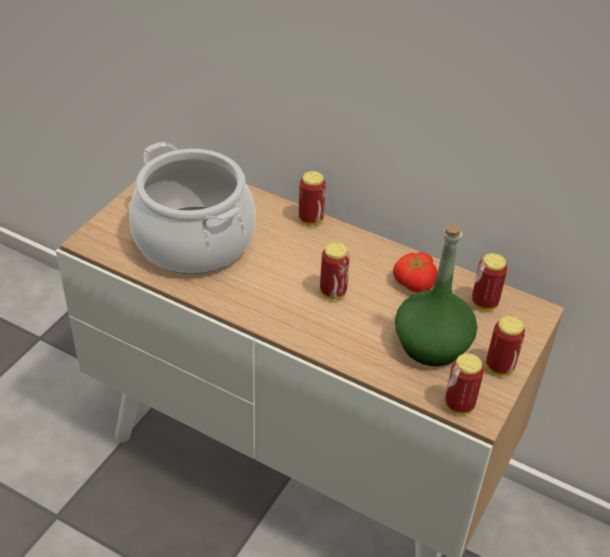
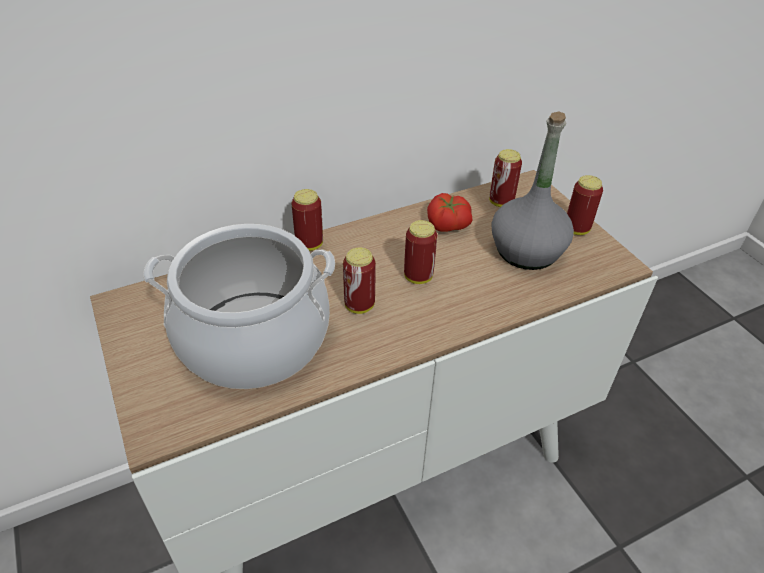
camera: 55 degrees left, 0 degrees up
(431, 344) = (526, 251): green bottle -> grey bottle
(459, 405) = (605, 270): can -> can (359, 305)

